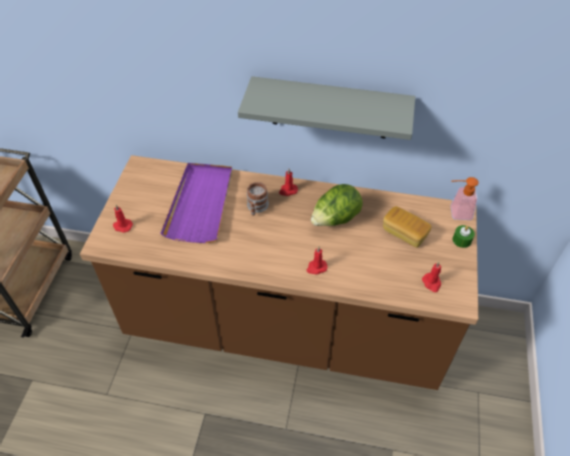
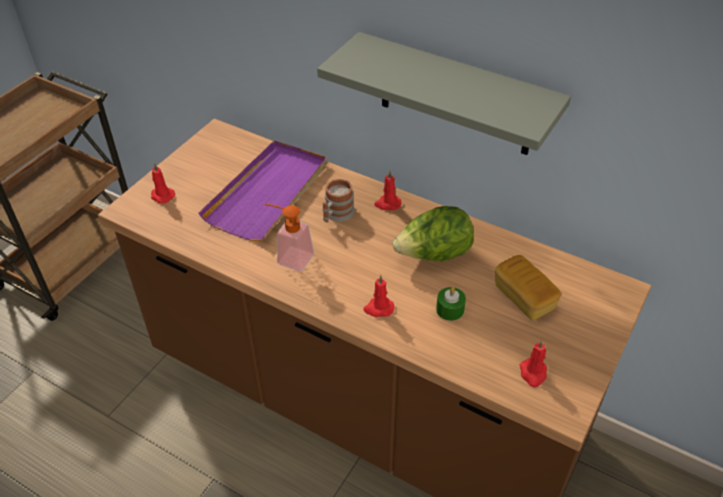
camera: 20 degrees right, 5 degrees down
(456, 212) = (614, 289): soap dispenser -> soap dispenser (289, 257)
(462, 240) = (606, 328): green candle -> green candle (450, 309)

